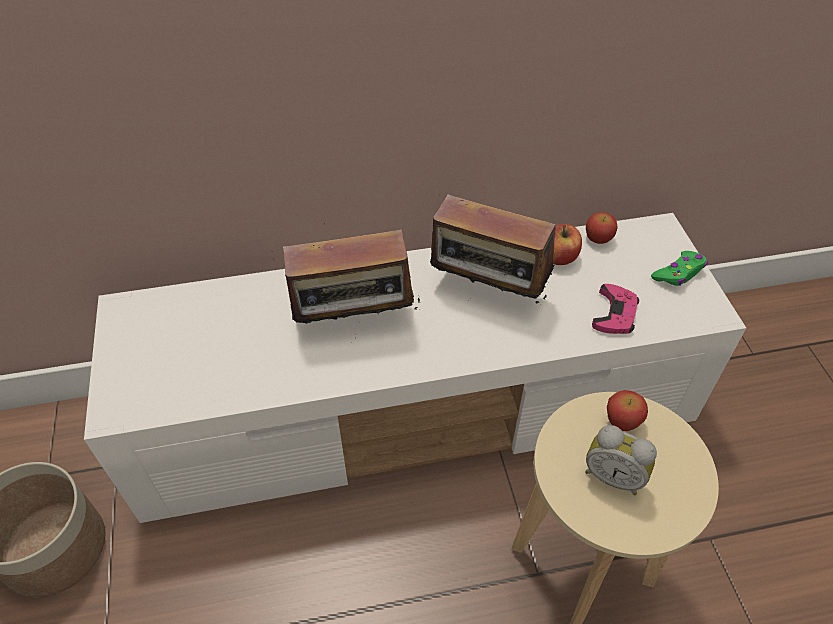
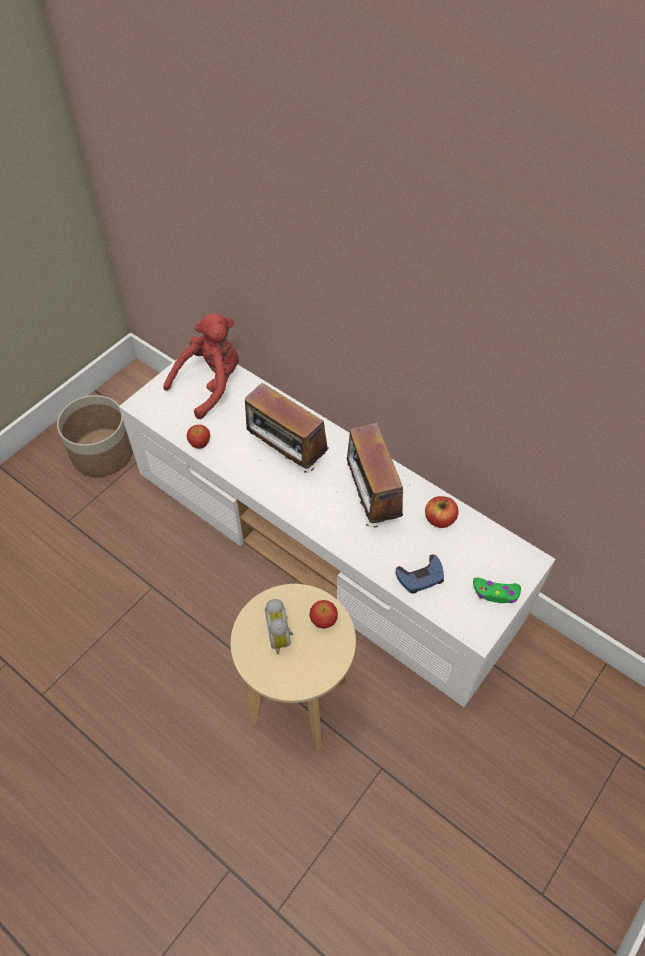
camera: 50 degrees right, 5 degrees up
(175, 325) = (210, 384): none -> red plush toy
(598, 239) = (480, 530): apple -> apple (200, 443)
(615, 313) = (420, 577): pink game controller -> blue game controller

